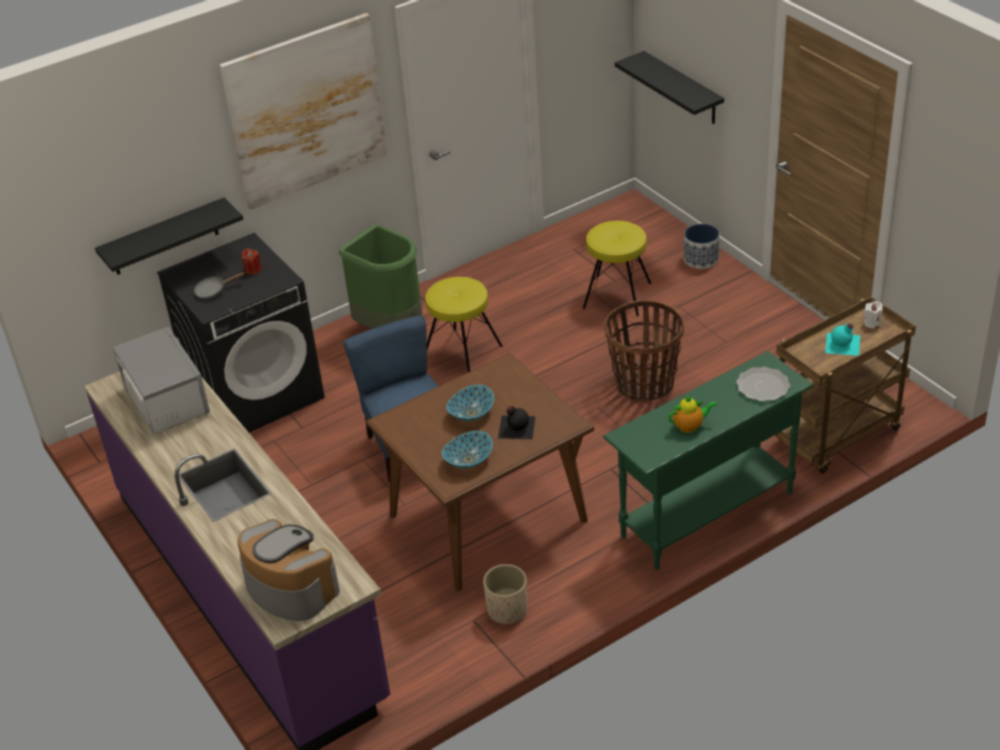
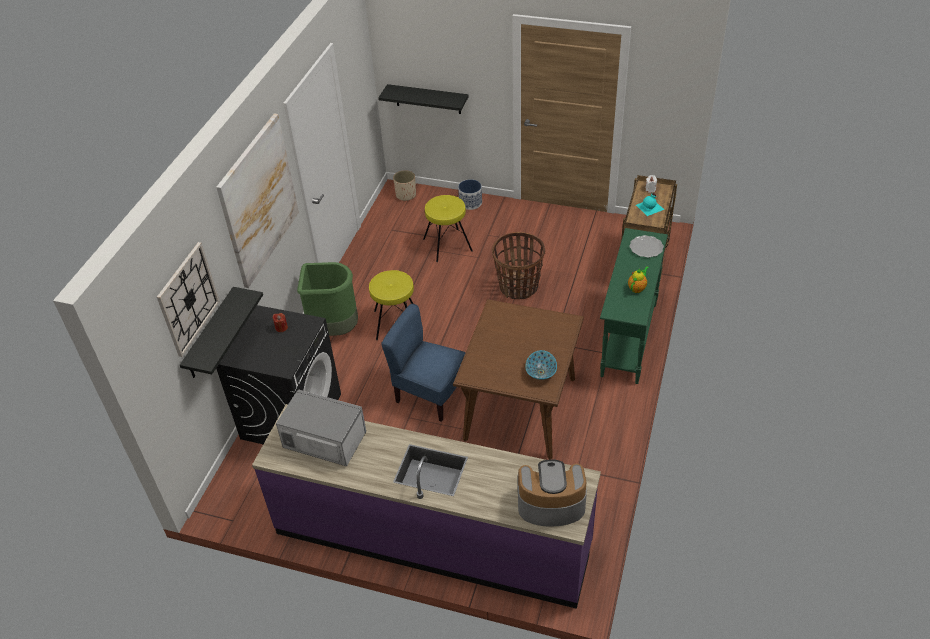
camera: 40 degrees left, 5 degrees up
(131, 177) = (188, 299): none -> wall clock
(214, 291) = (271, 354): grey frying pan -> none
(470, 413) = (509, 345): bowl -> none
(507, 610) = (589, 452): beige planter -> beige planter (406, 195)
(516, 426) = (543, 339): black bottle -> none

